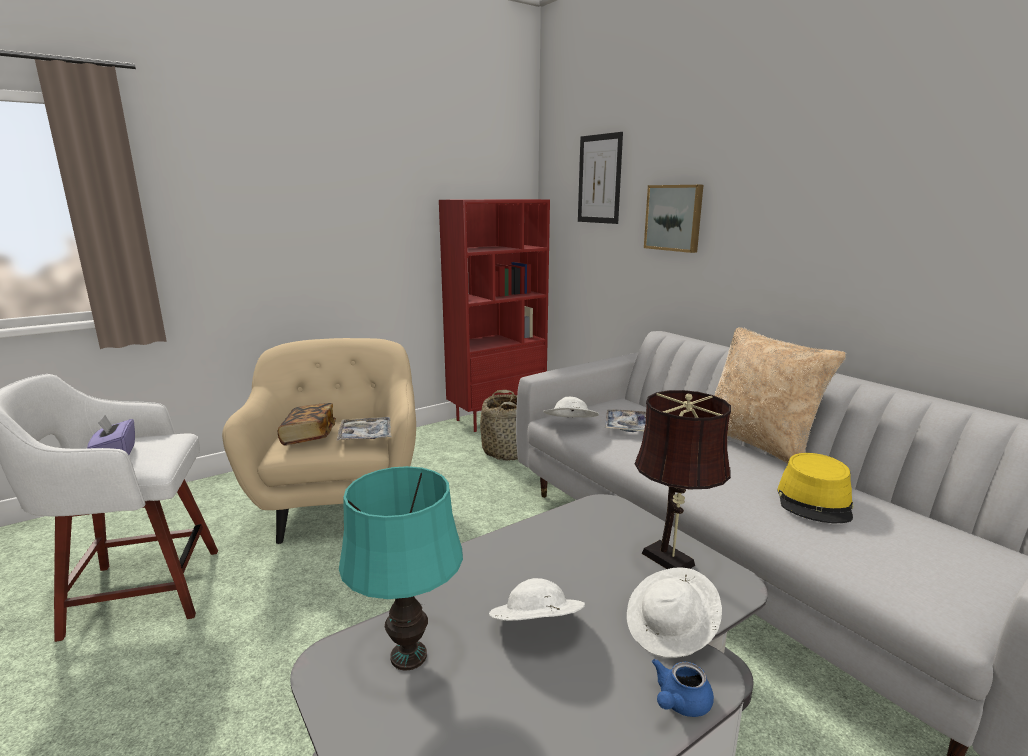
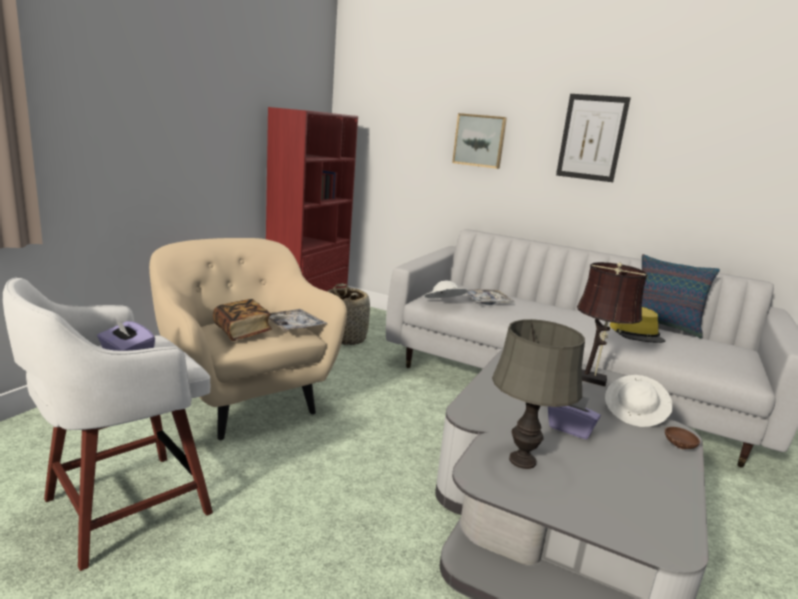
camera: 30 degrees left, 0 degrees up
(409, 656) = (523, 460): turquoise table lamp -> grey table lamp
(536, 628) = (570, 429): white hat -> purple tissue box
(599, 179) = (405, 103): picture -> picture (591, 138)
(679, 703) = (679, 445): blue teapot -> brown bowl
(758, 446) = (571, 306): beige pillow -> none
(889, 497) = (663, 327): none -> blue pillow

